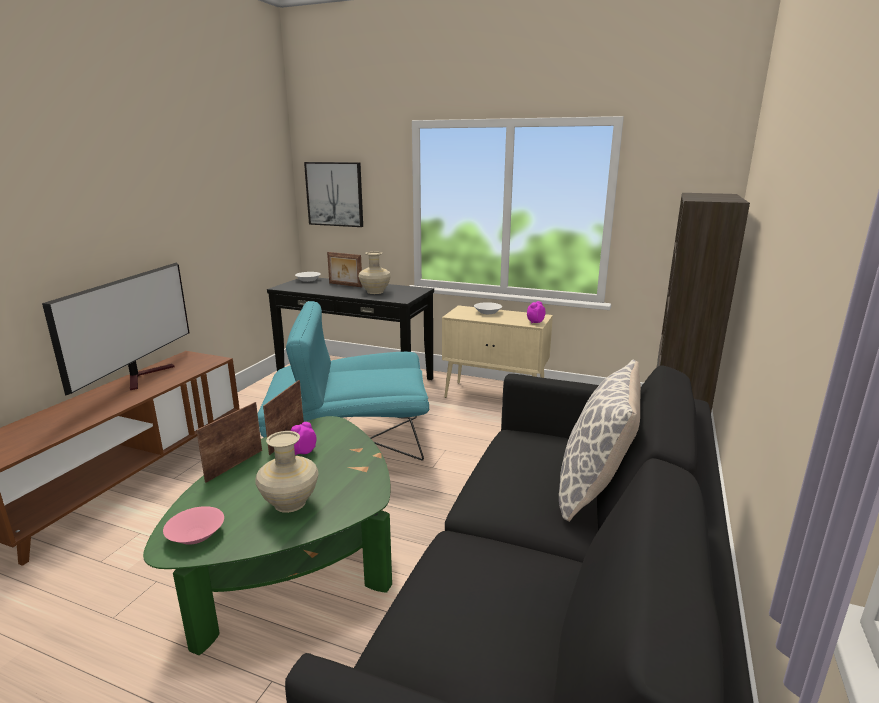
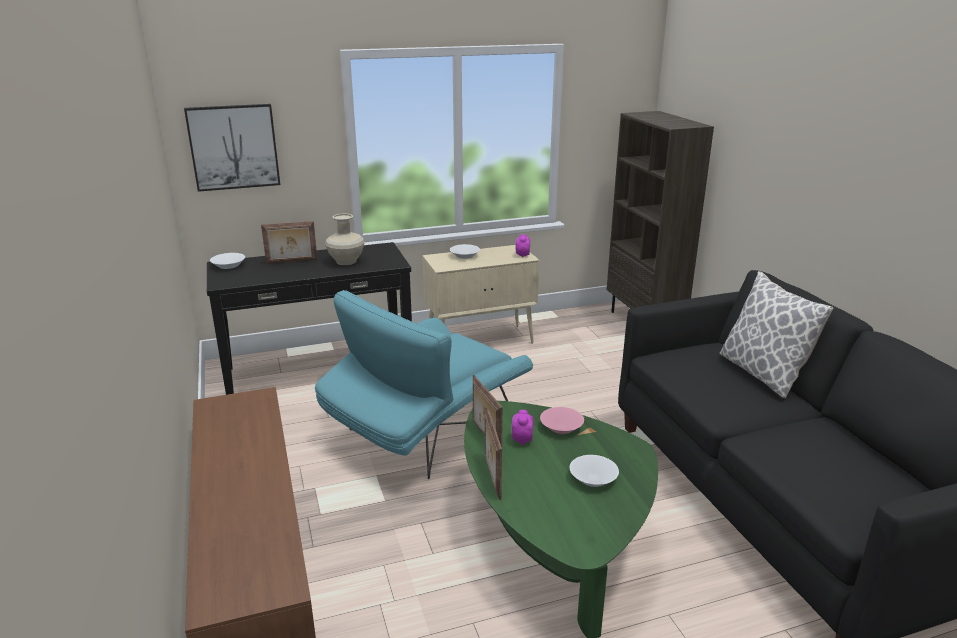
camera: 40 degrees left, 5 degrees up
(144, 376) = (219, 444): television -> none
(195, 534) = (578, 533): pink bowl -> pink bowl (561, 427)
(289, 502) = (592, 478): beige vase -> white bowl

